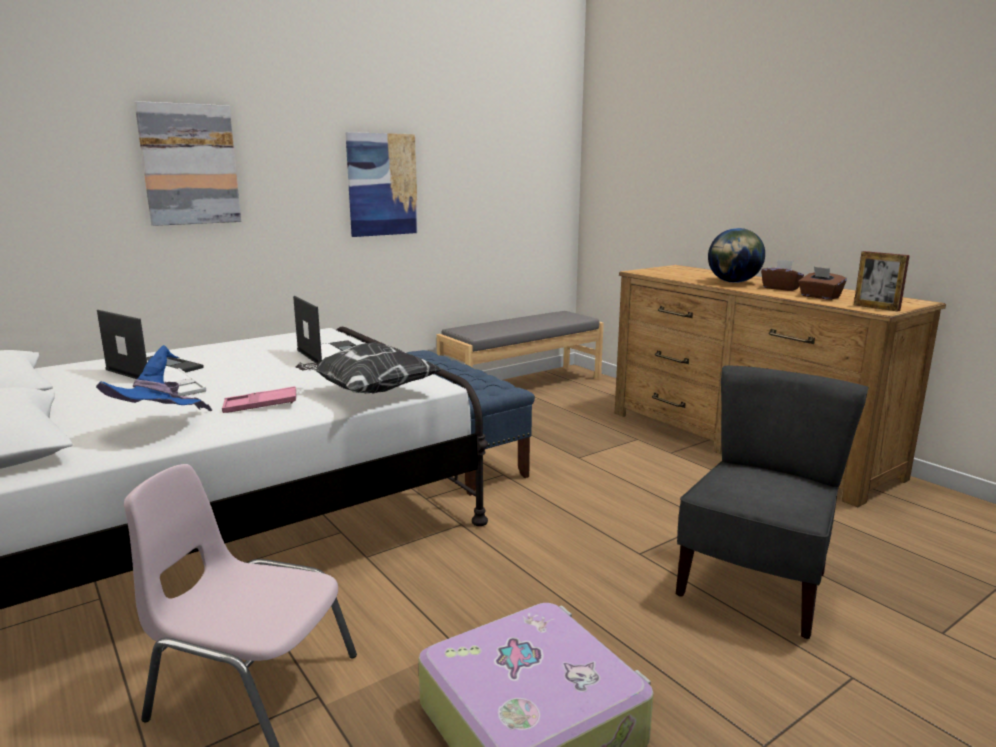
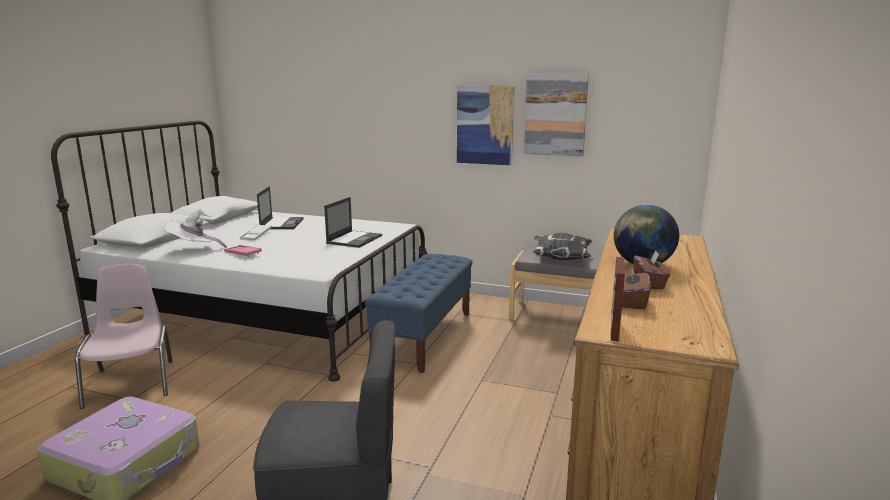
camera: 55 degrees right, 0 degrees up
(160, 428) = (194, 250): blue hat -> white hat
(189, 165) = (357, 107): picture -> picture (555, 114)
(369, 392) = (288, 264): pillow -> pillow (560, 259)

